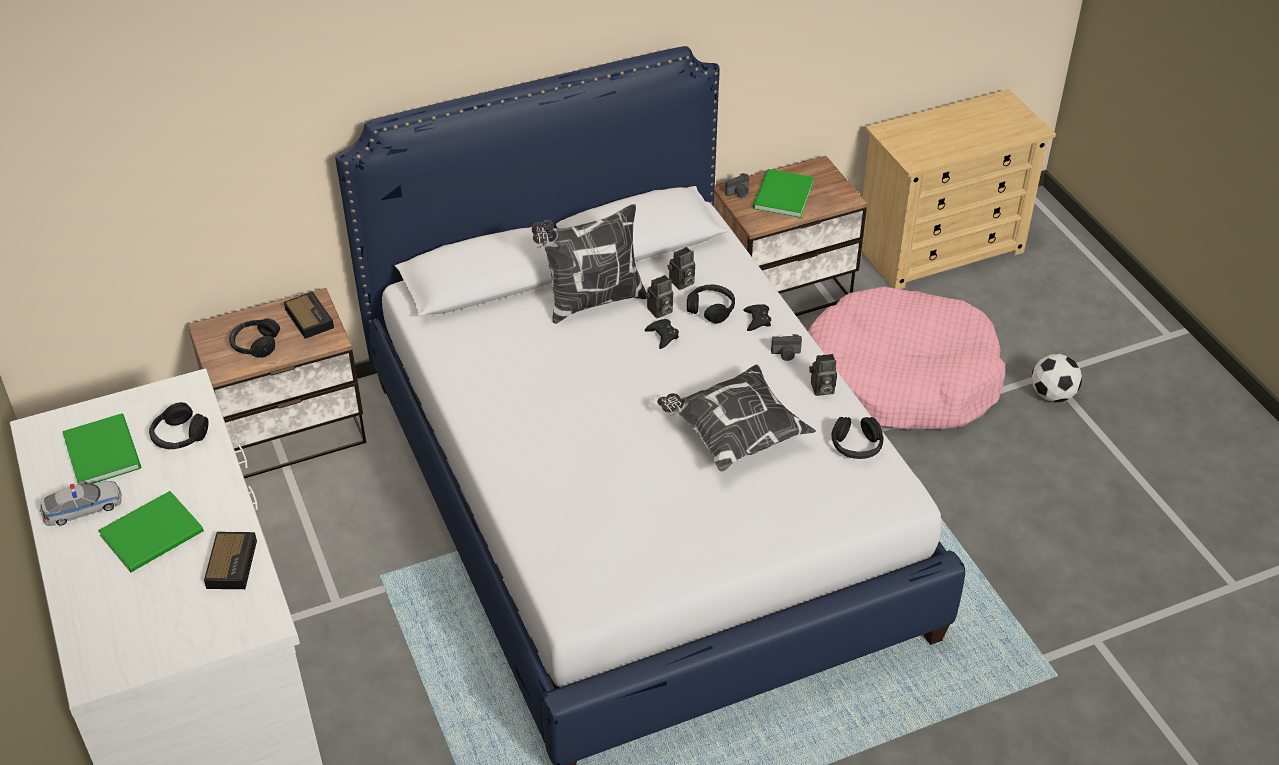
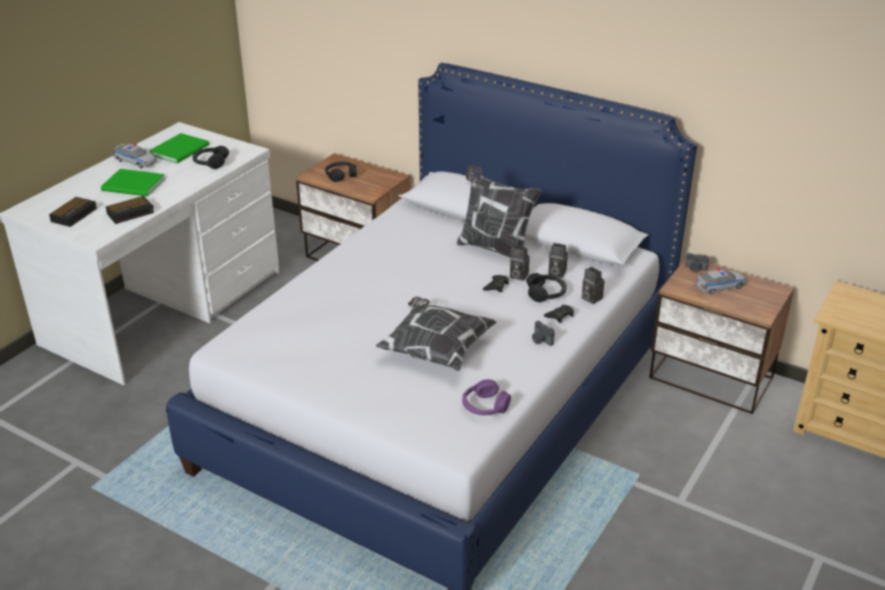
camera: 55 degrees right, 10 degrees down
(309, 318) = (379, 180): alarm clock -> alarm clock (74, 214)
(781, 196) = (719, 286): green book -> toy car
(821, 389) = (524, 369): camera -> camera (590, 298)
(856, 446) = (484, 406): black headphones -> purple headphones
(900, 379) = (703, 473): pink dog bed -> none
(1052, 395) = (799, 569): football -> none

